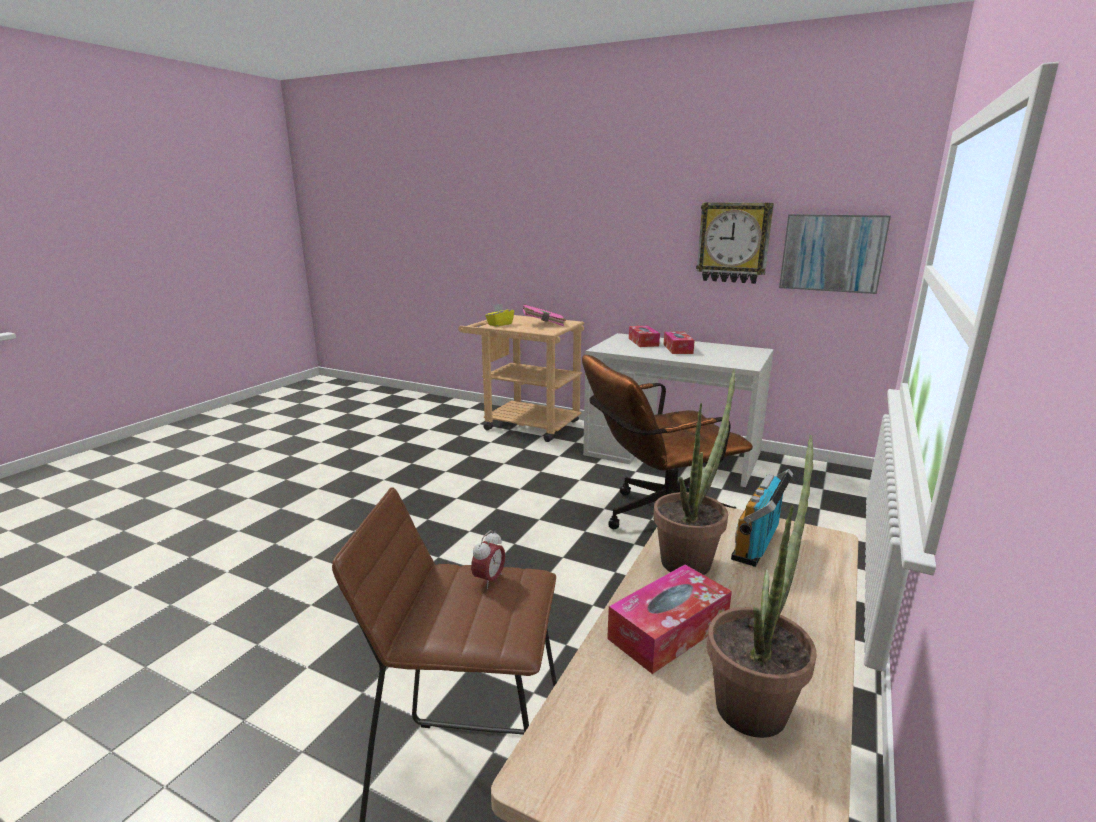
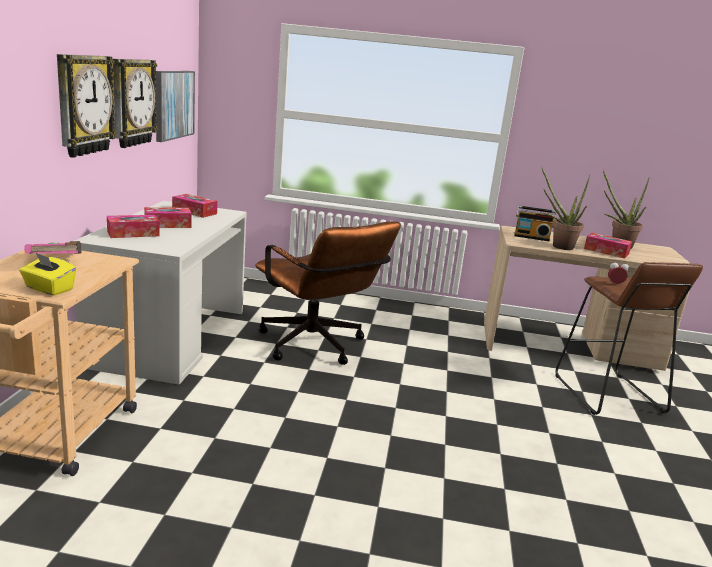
camera: 110 degrees left, 0 degrees up
(656, 238) = (84, 105): none -> wall clock
(734, 355) = (194, 212): none -> tissue box

